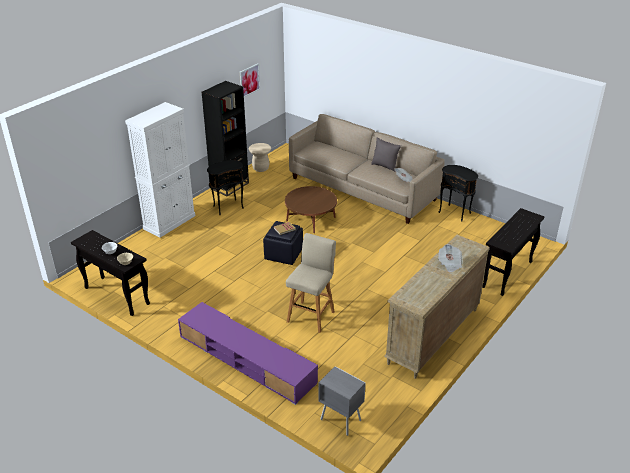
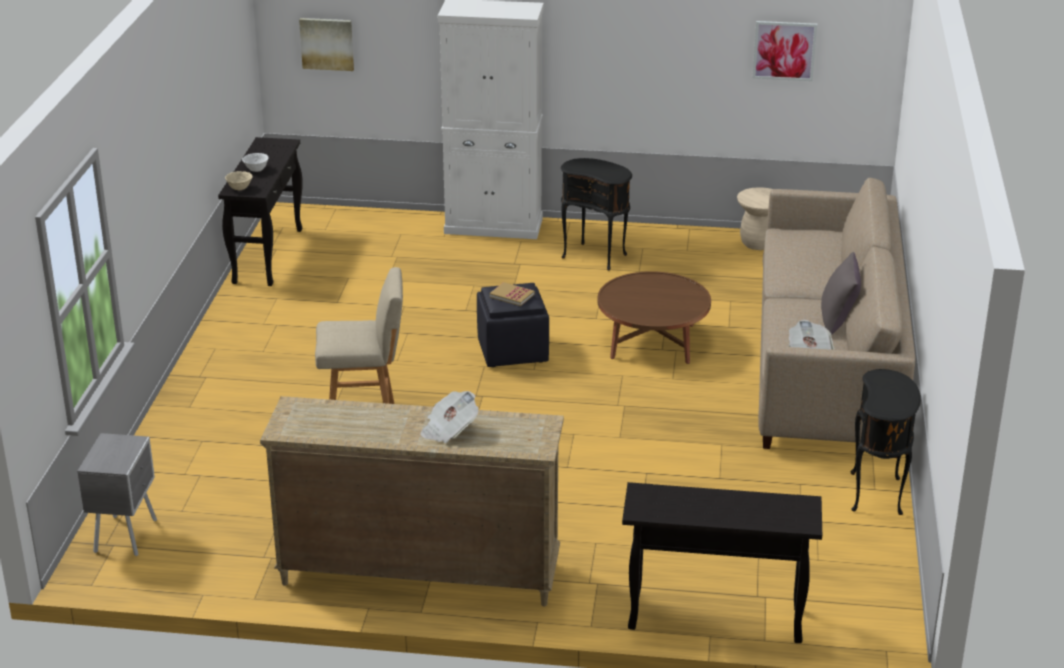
camera: 60 degrees right, 5 degrees down
(73, 174) = (327, 43): none -> picture
(230, 186) = (662, 236): black bookcase -> none
(246, 359) = (207, 407): purple tv stand -> none

